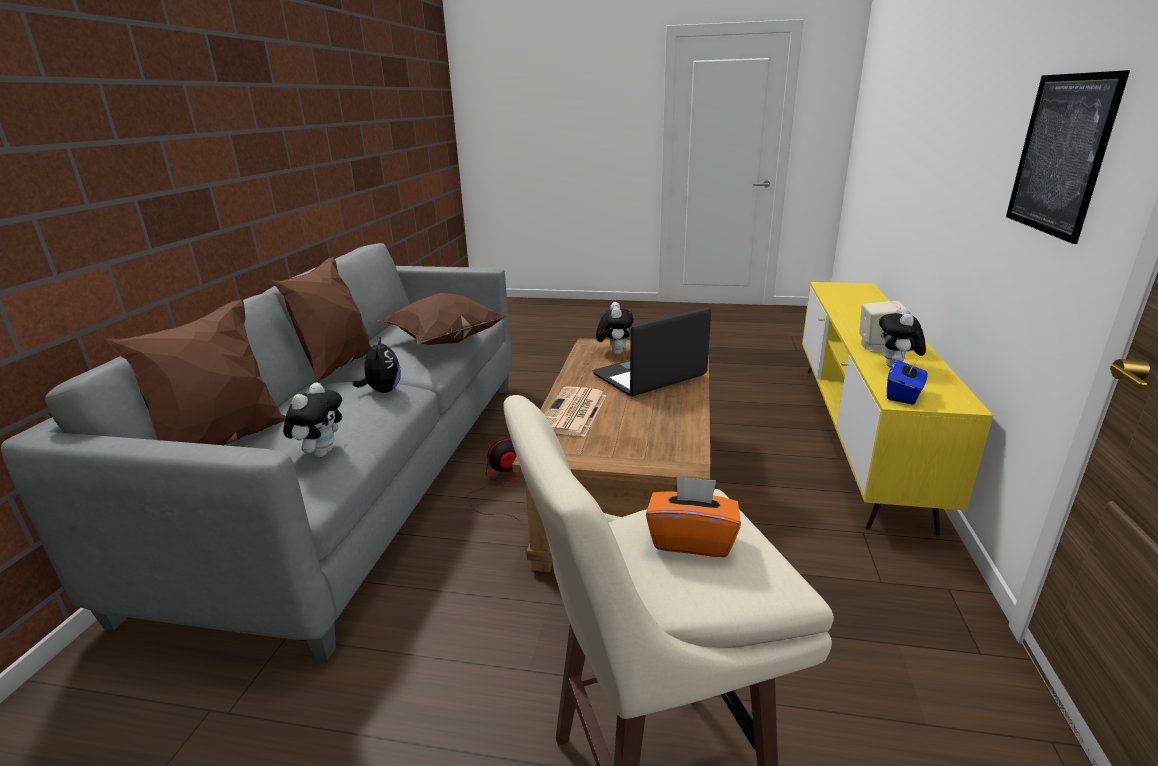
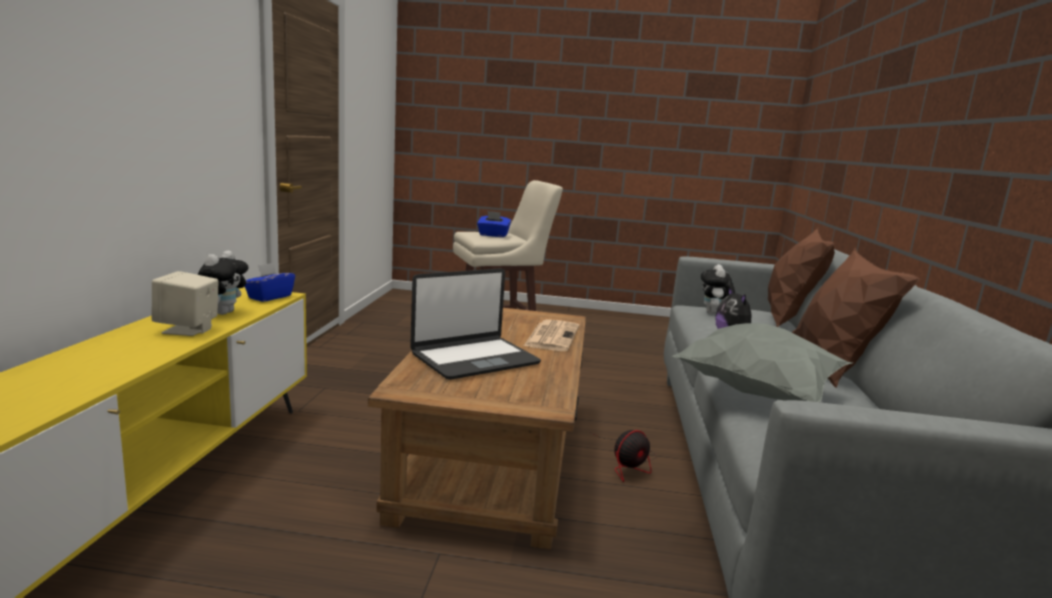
camera: 175 degrees right, 10 degrees down
(444, 342) = (758, 393): brown pillow -> grey pillow
(614, 352) = (513, 390): plush toy -> none
(691, 540) = (493, 235): orange tissue box -> blue tissue box
(1060, 154) = (202, 89): picture -> none

